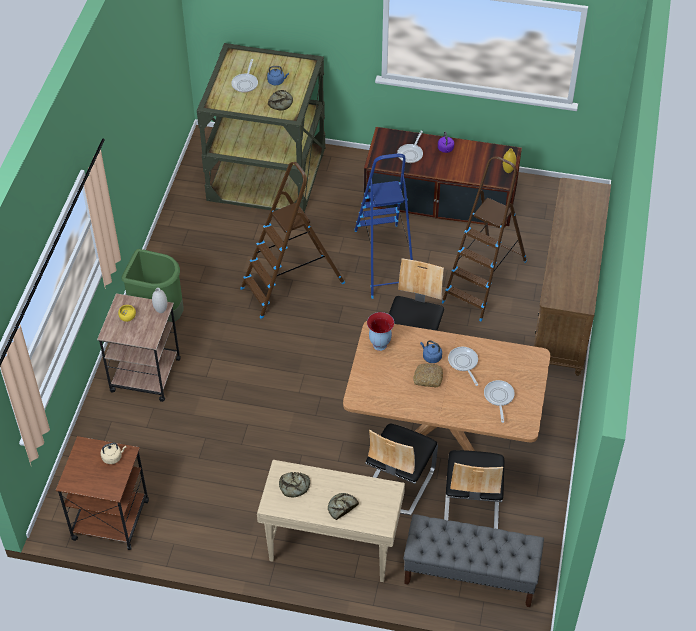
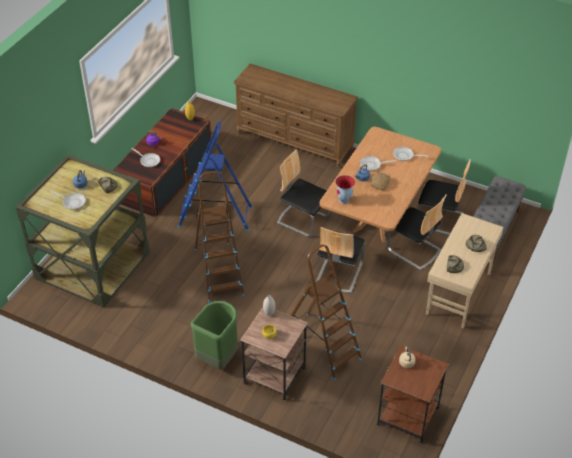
camera: 75 degrees left, 5 degrees down
(327, 405) = (338, 273): none -> chair
(484, 281) = (257, 172): brown step ladder -> brown step ladder (321, 346)

